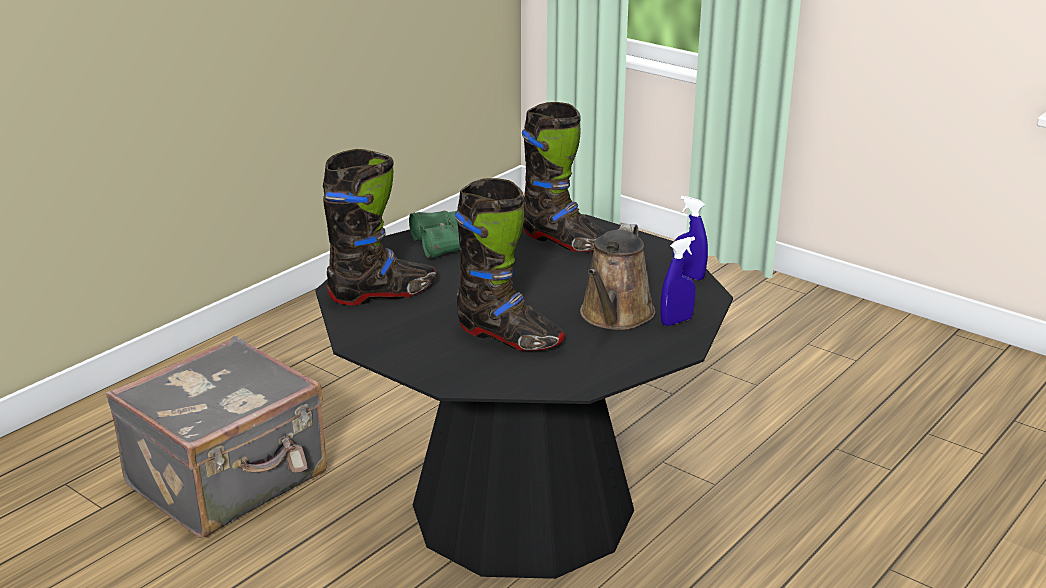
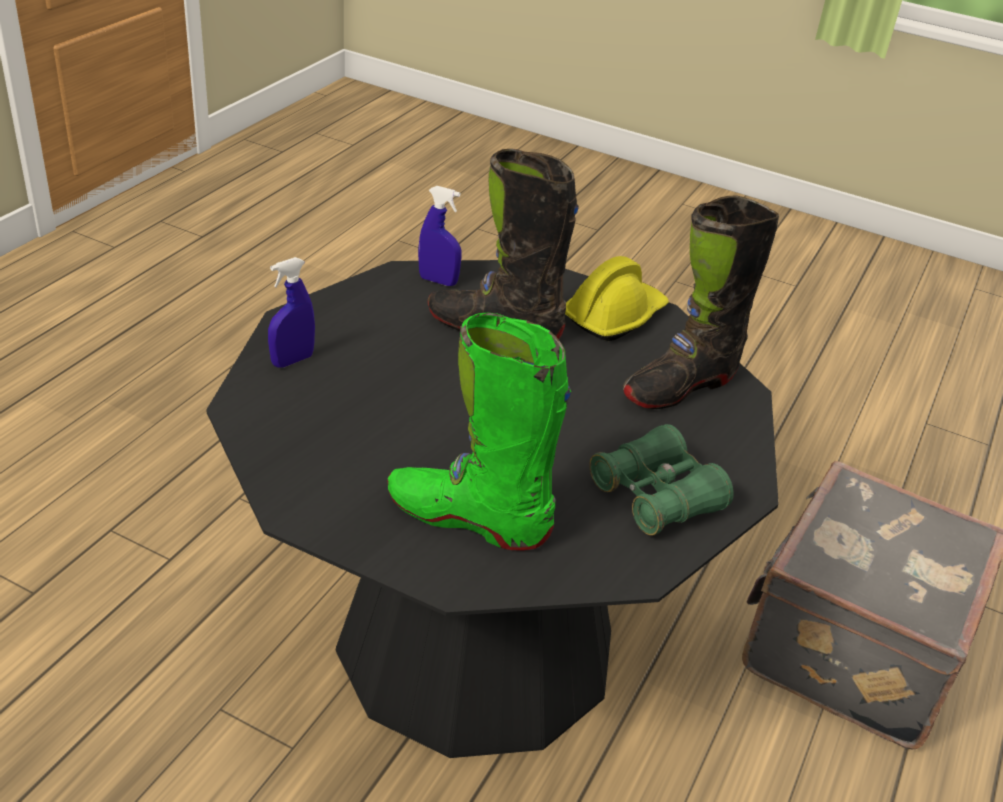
camera: 165 degrees right, 10 degrees up
(399, 342) = (614, 316): none -> yellow hard hat
(565, 241) = (468, 518): black boot -> green boot
(615, 316) = (371, 365): brown watering can -> none
(688, 276) = (265, 446): blue spray bottle -> blue spray bottle (438, 281)

